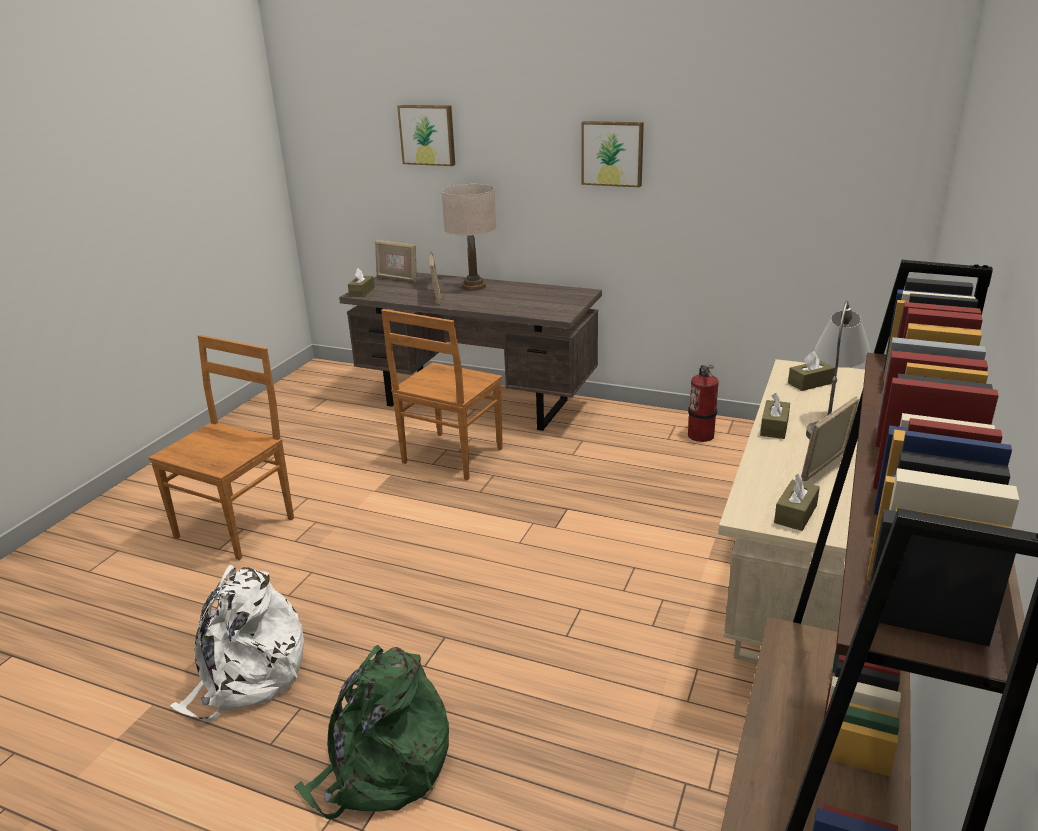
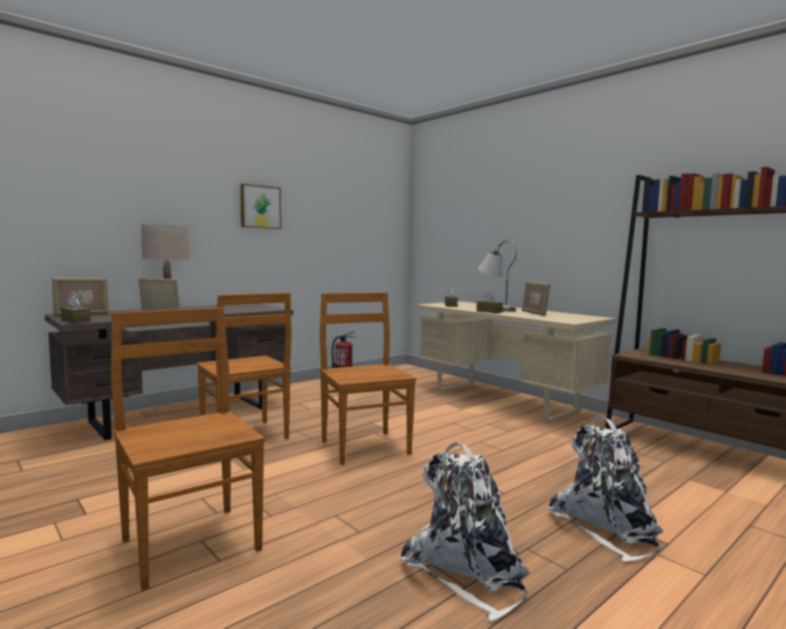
camera: 65 degrees left, 20 degrees down
(382, 768) = (607, 526): green backpack -> white backpack
(428, 135) = (102, 183): picture -> none
(484, 531) = (364, 446): none -> brown chair
(795, 514) = (572, 319): brown tissue box -> none

